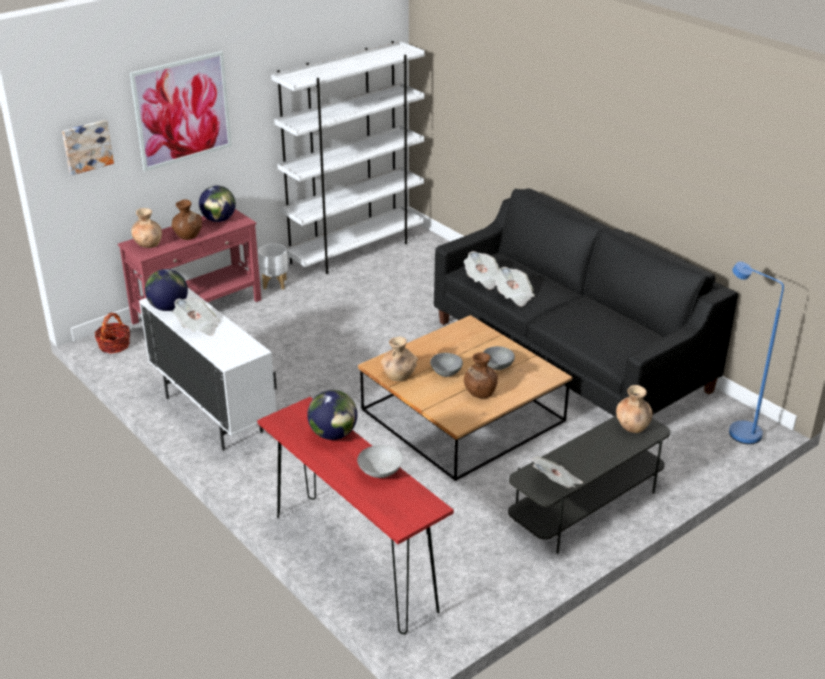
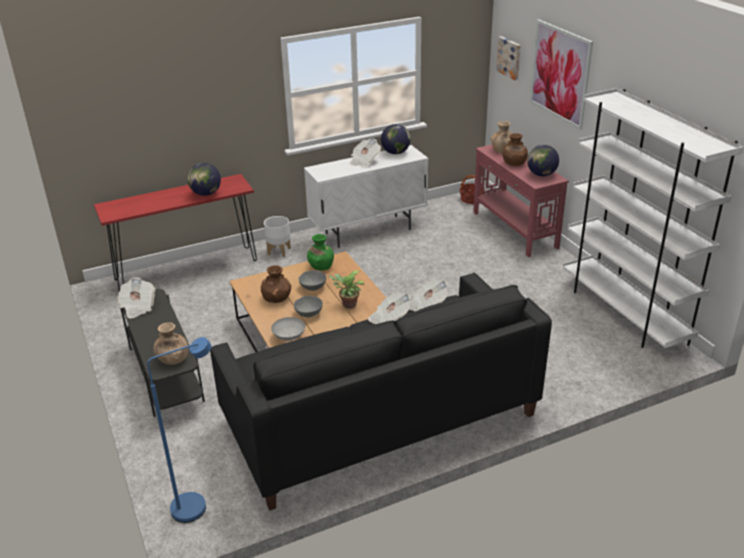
camera: 105 degrees right, 0 degrees up
(275, 284) = (556, 265): white planter -> white planter (279, 251)
(380, 473) = (155, 204): grey bowl -> grey bowl (288, 337)
(399, 375) = (320, 266): brown vase -> green vase
(471, 345) = (347, 305): none -> potted plant

